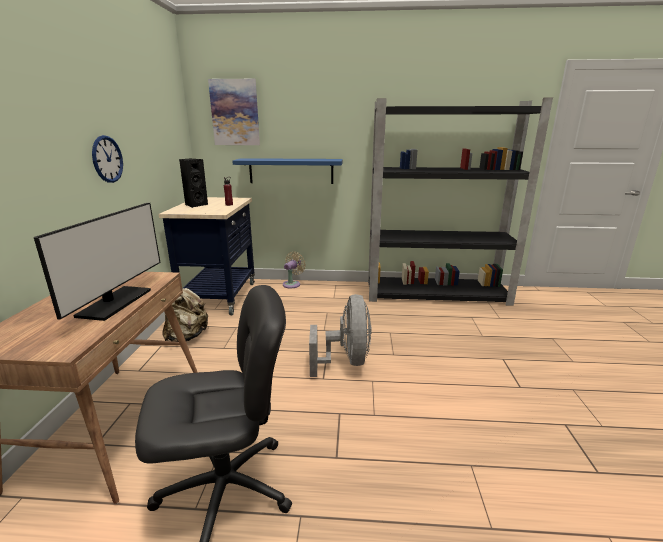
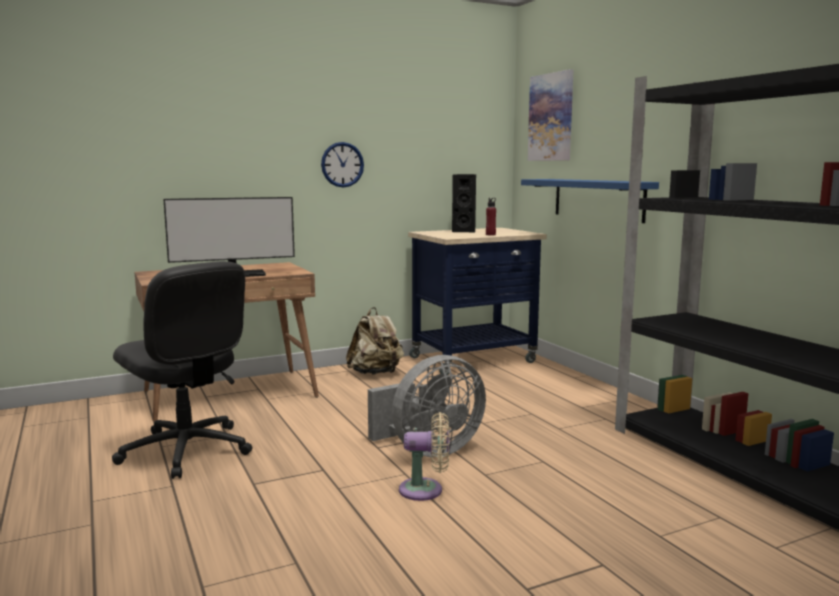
camera: 60 degrees right, 10 degrees down
(292, 284) = (574, 378): beige fan -> beige fan (426, 490)

